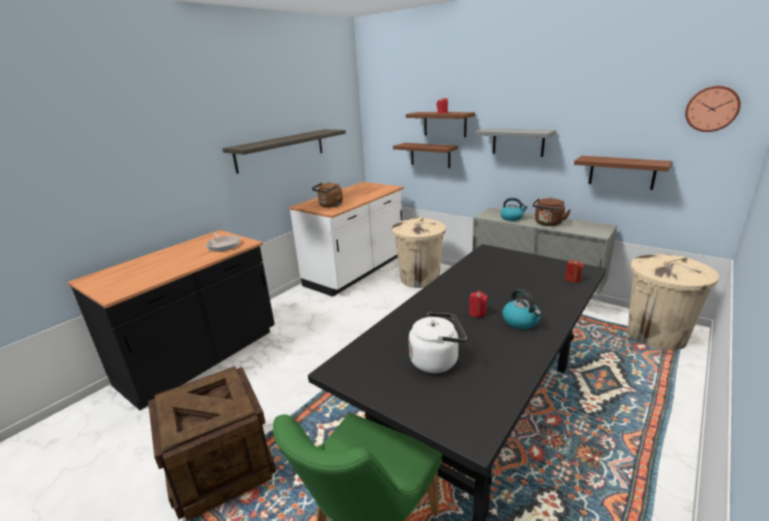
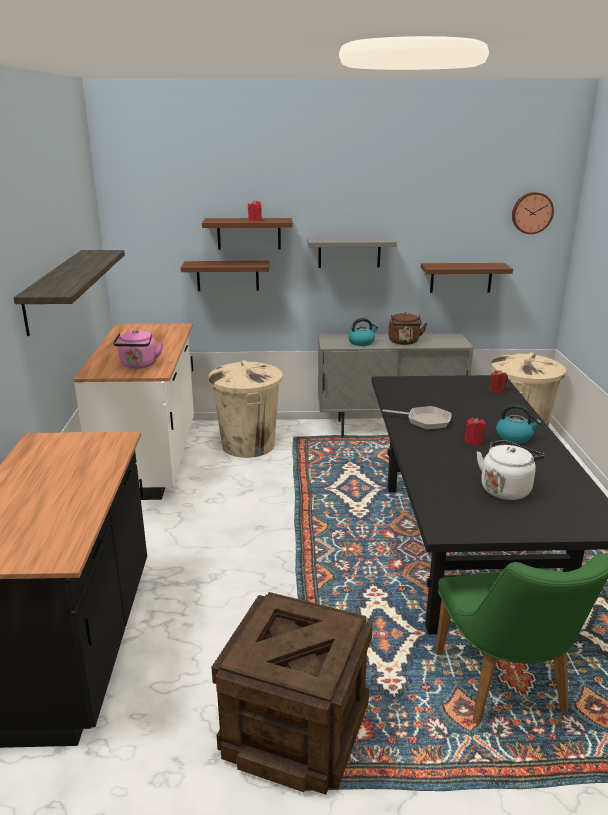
camera: 40 degrees left, 0 degrees up
(223, 245) = (88, 450): frying pan -> frying pan (425, 421)
(330, 206) = (138, 365): brown kettle -> pink kettle

